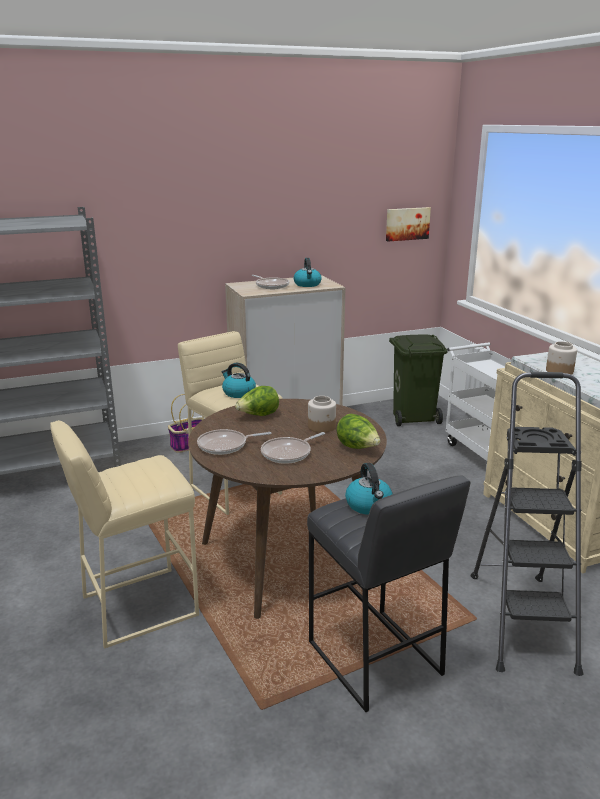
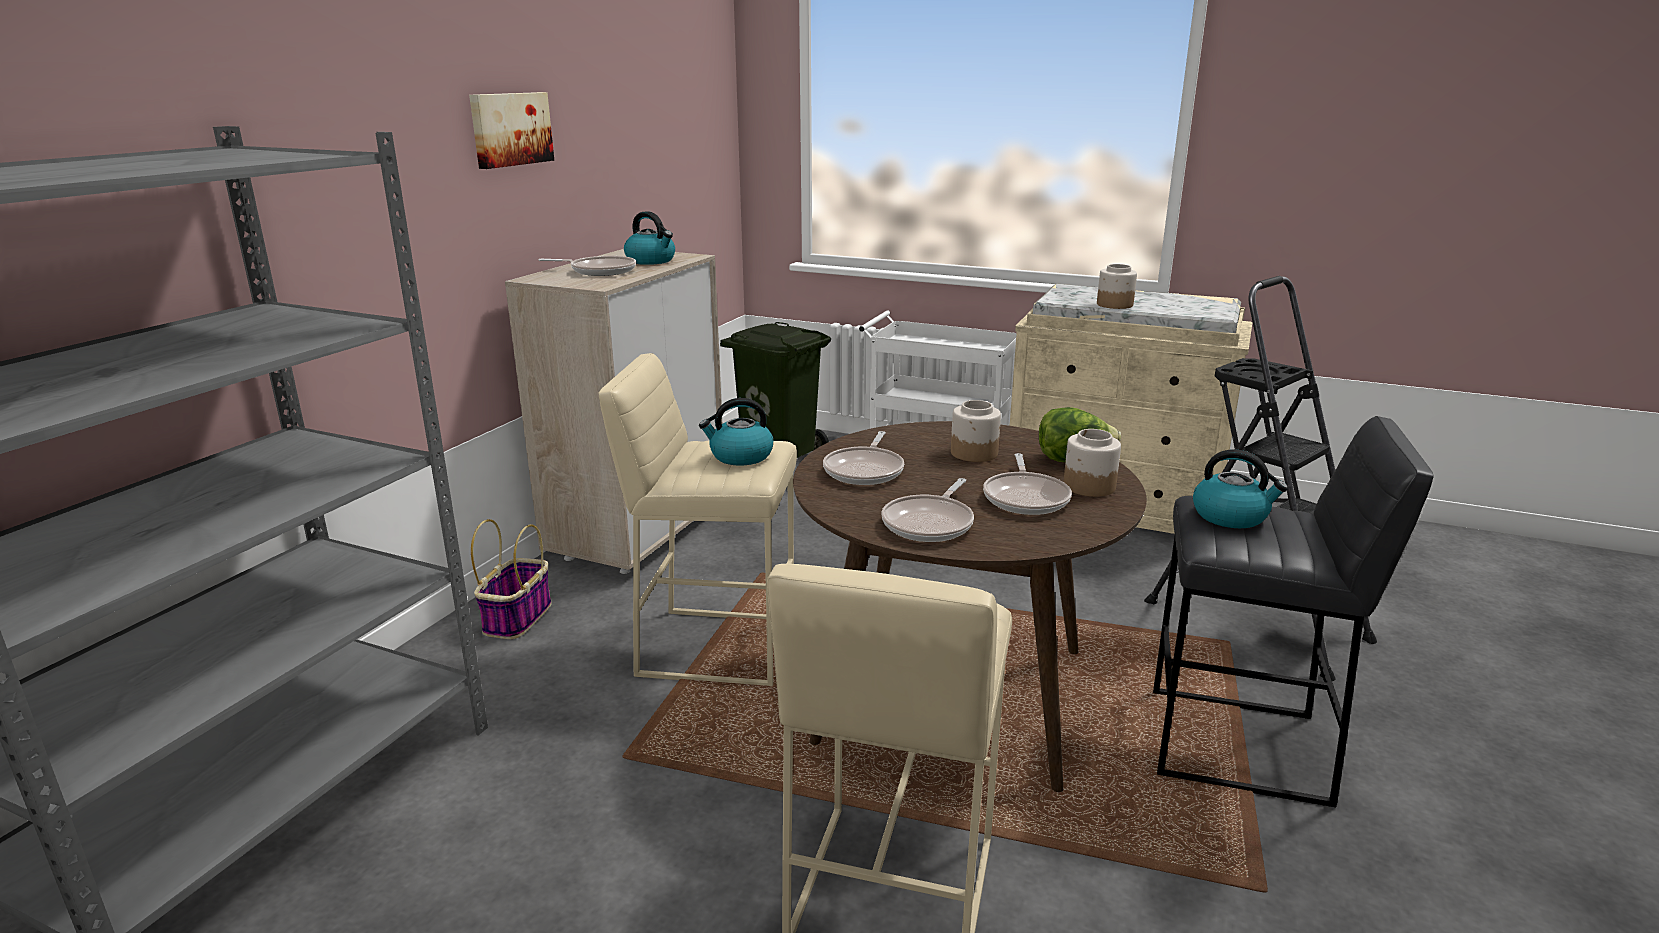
camera: 45 degrees left, 0 degrees up
(258, 415) = (865, 470): lettuce -> frying pan
(329, 461) = (1088, 486): none -> jar
(407, 224) = (702, 151): picture -> picture (510, 129)

